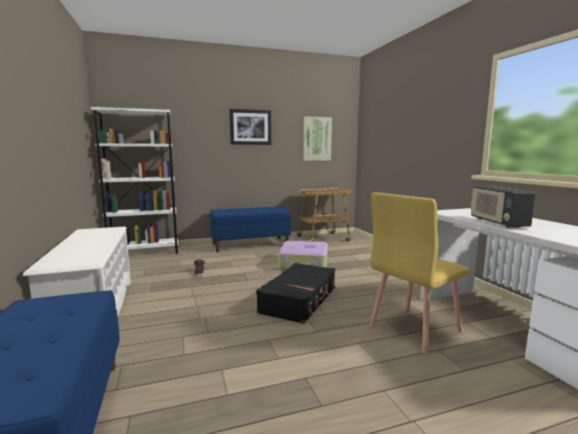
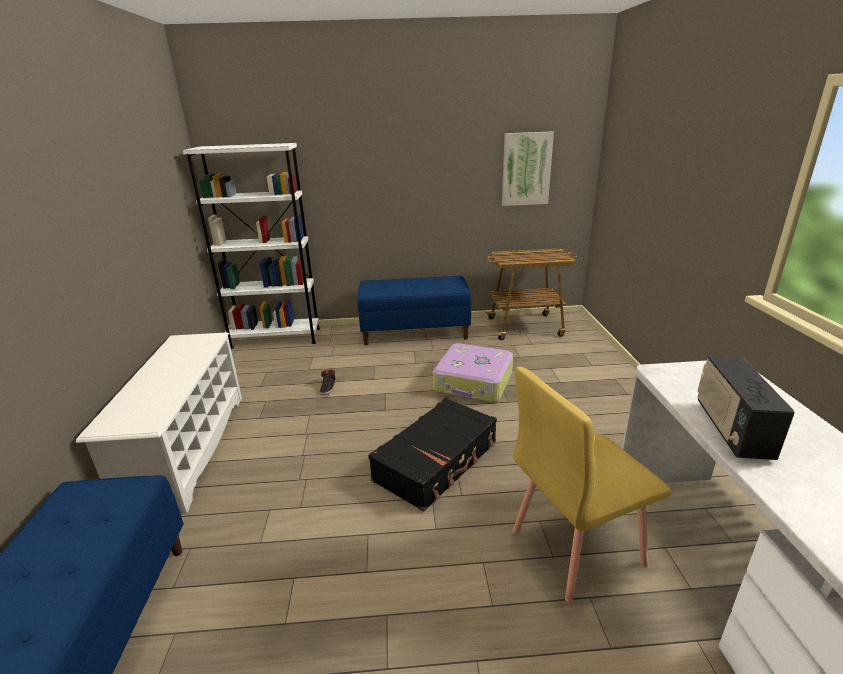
camera: 15 degrees right, 15 degrees up
(250, 127) = (417, 156): picture -> none

